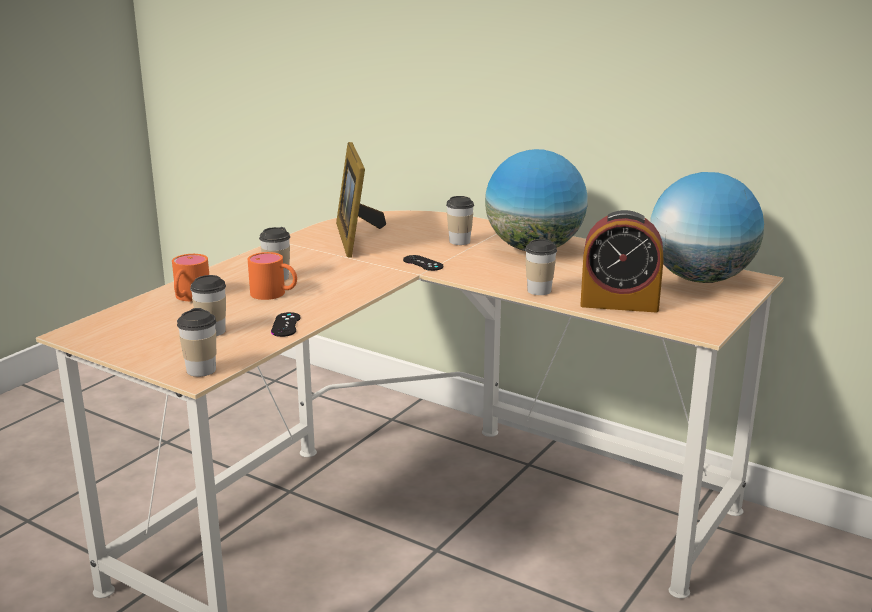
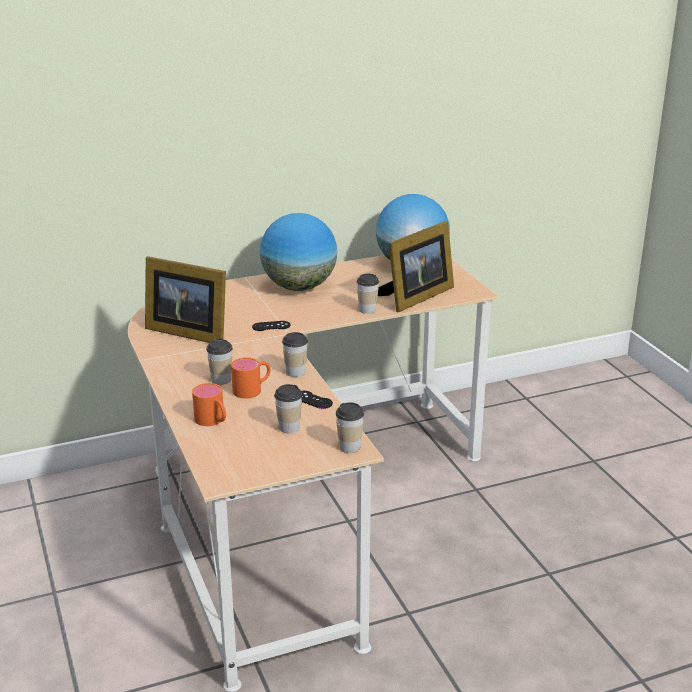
camera: 55 degrees left, 5 degrees up
(459, 241) = (250, 302): cup -> cup (295, 372)
(619, 303) = (415, 297): alarm clock -> picture frame

